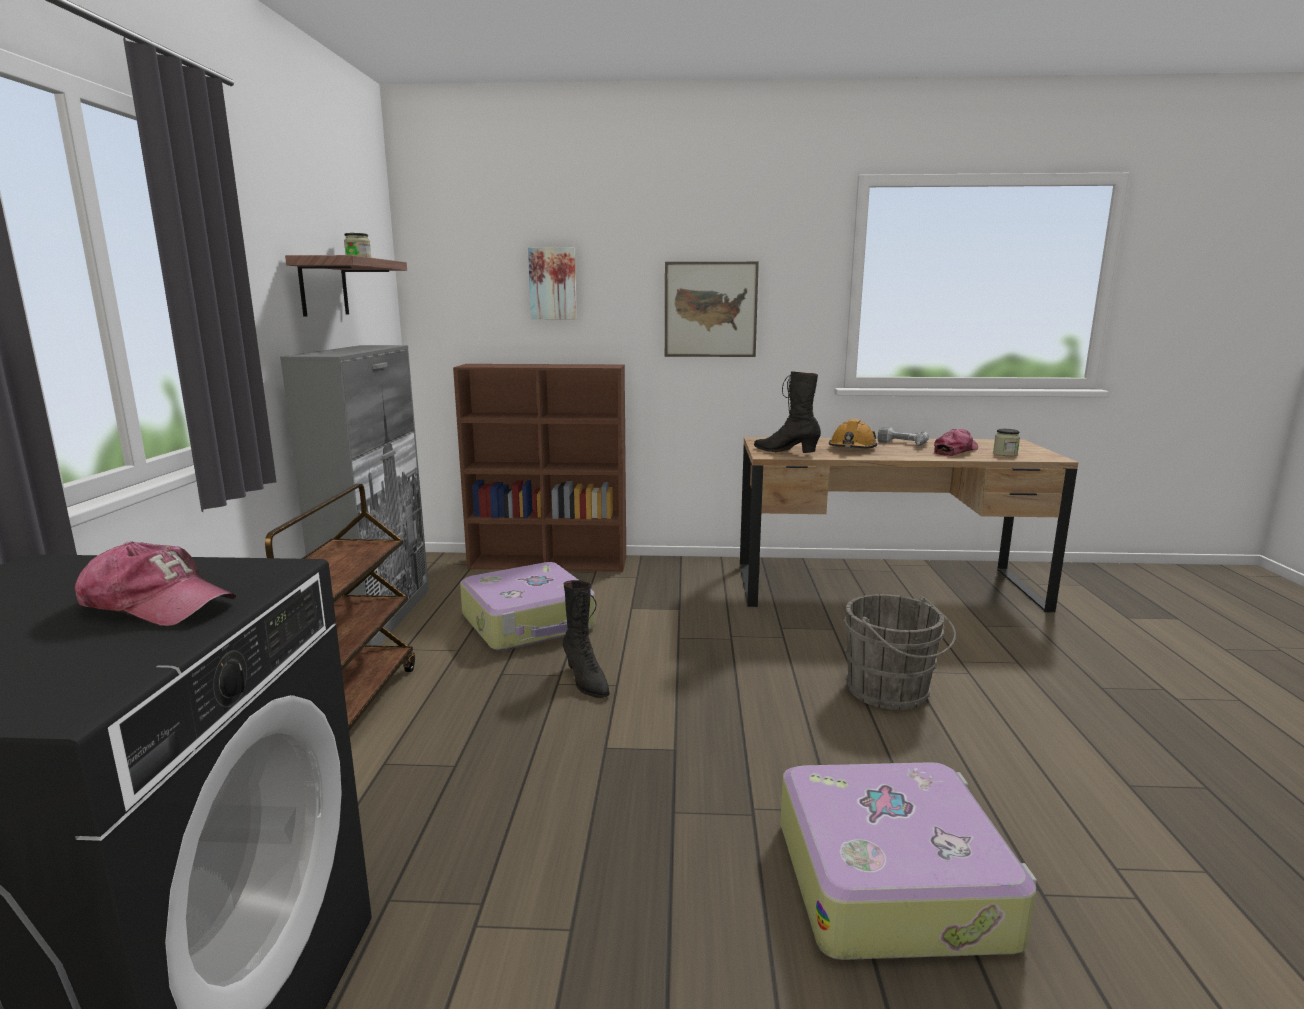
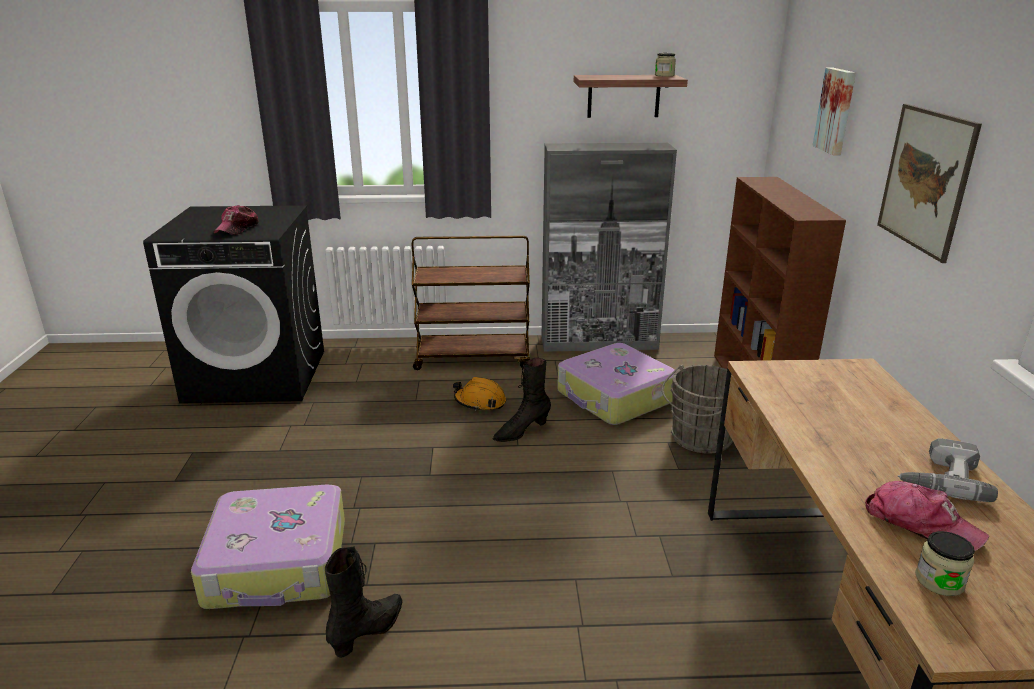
camera: 85 degrees right, 10 degrees up
(786, 452) = (785, 380): black boot -> black boot (369, 632)
(852, 448) = (854, 428): orange hard hat -> orange hard hat (480, 402)
(891, 692) = (527, 602): grey bucket -> grey bucket (699, 439)

